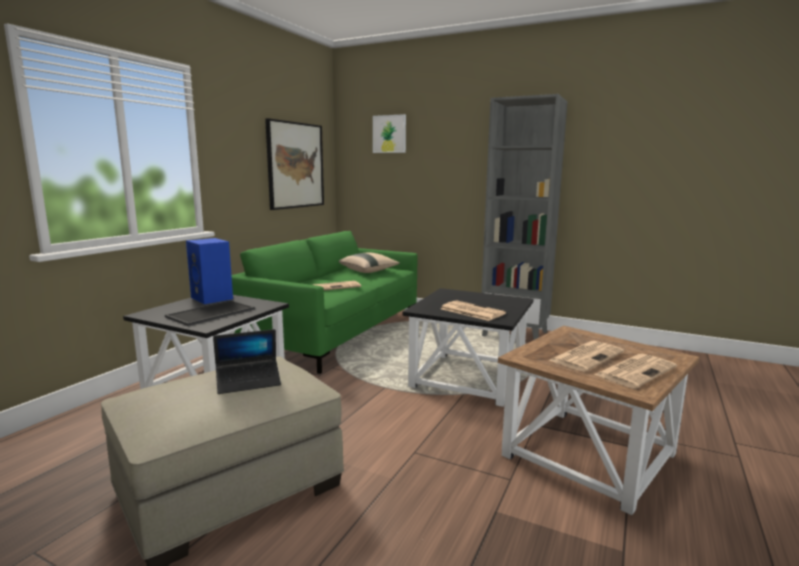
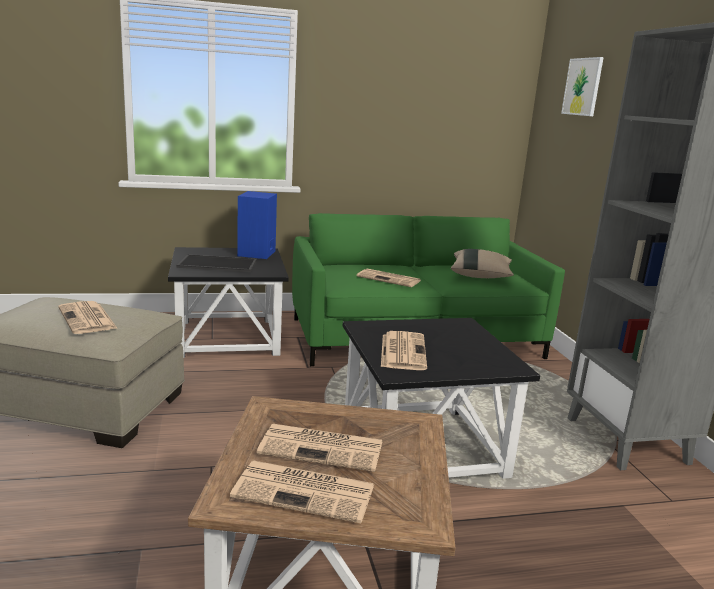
camera: 50 degrees right, 5 degrees up
(248, 382) = (88, 319): laptop -> newspaper
(295, 165) = (447, 123): picture -> none

